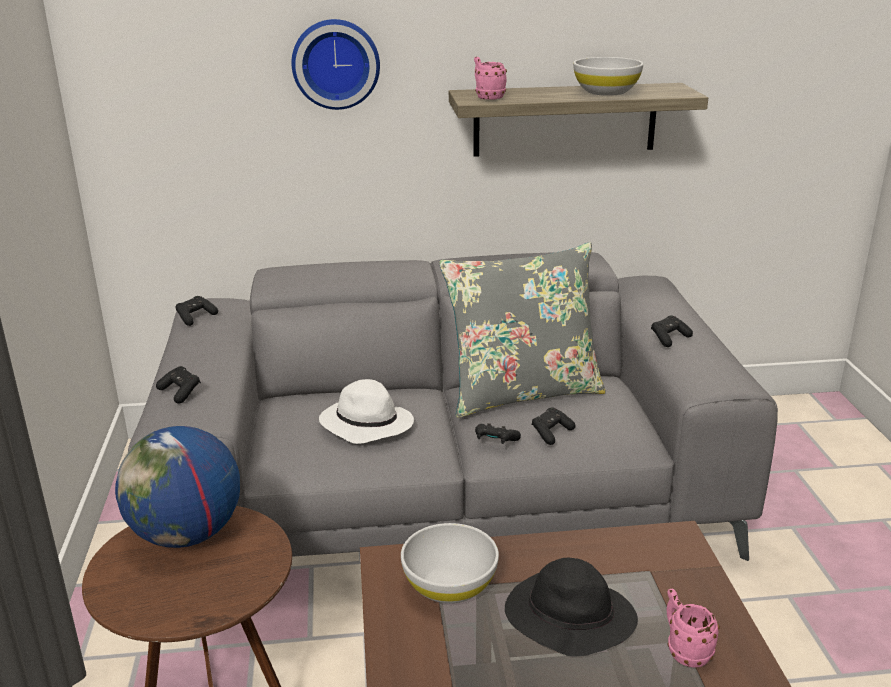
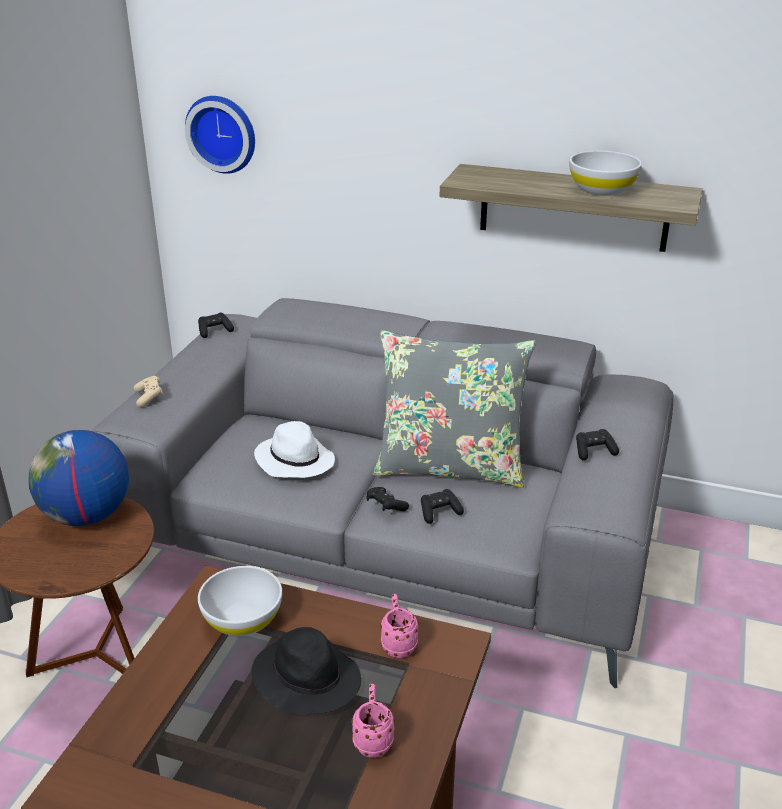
camera: 25 degrees right, 5 degrees up
(180, 392) = (149, 397): black game controller -> beige game controller
(335, 63) = (358, 126): wall clock -> wall clock (223, 133)
(487, 97) = (479, 179): pink mug -> pink mug (398, 643)

